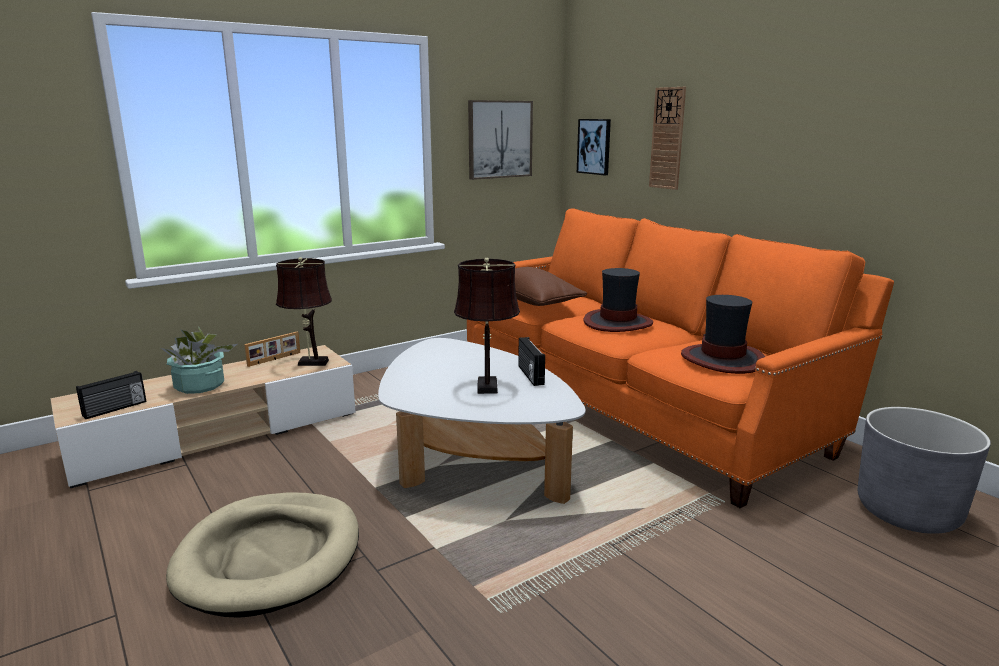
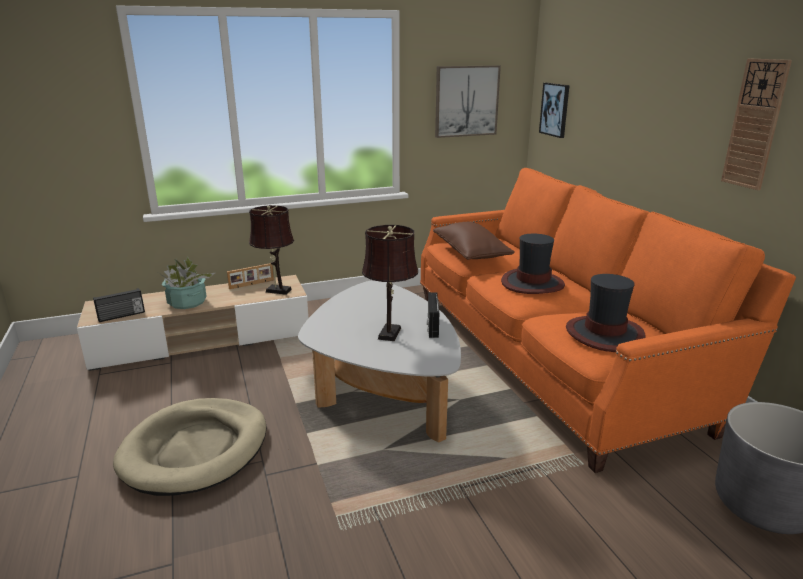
camera: 15 degrees right, 5 degrees up
(667, 138) = (614, 109): wall clock -> wall clock (755, 124)

